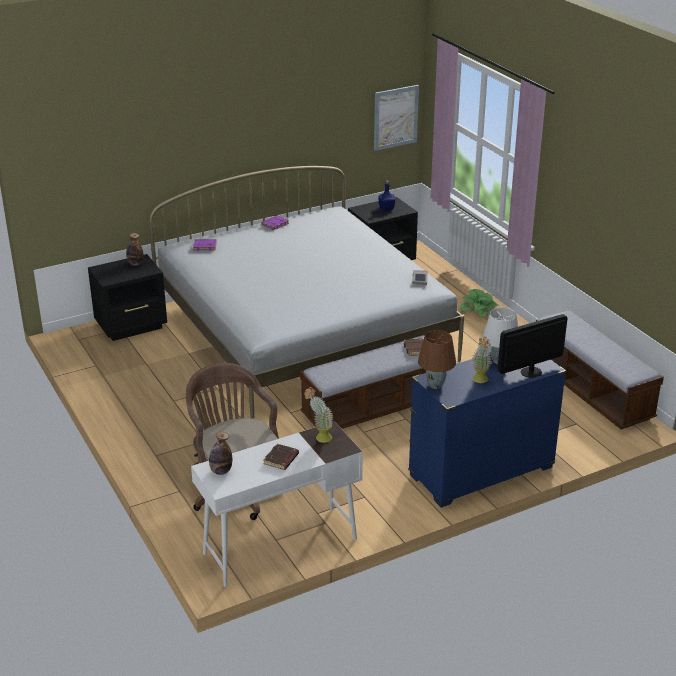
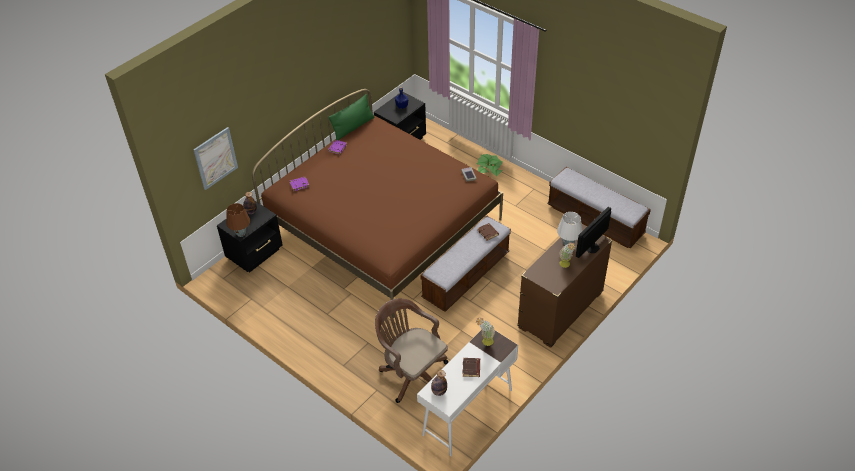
camera: 20 degrees left, 15 degrees up
(303, 333) = (382, 225): white bed -> brown bed
(309, 211) = (353, 127): none -> green pillow
(395, 117) = (396, 37): picture -> picture (215, 158)
(436, 385) = (540, 278): brown table lamp -> brown table lamp (241, 234)
(481, 472) = (560, 310): blue dresser -> brown dresser

